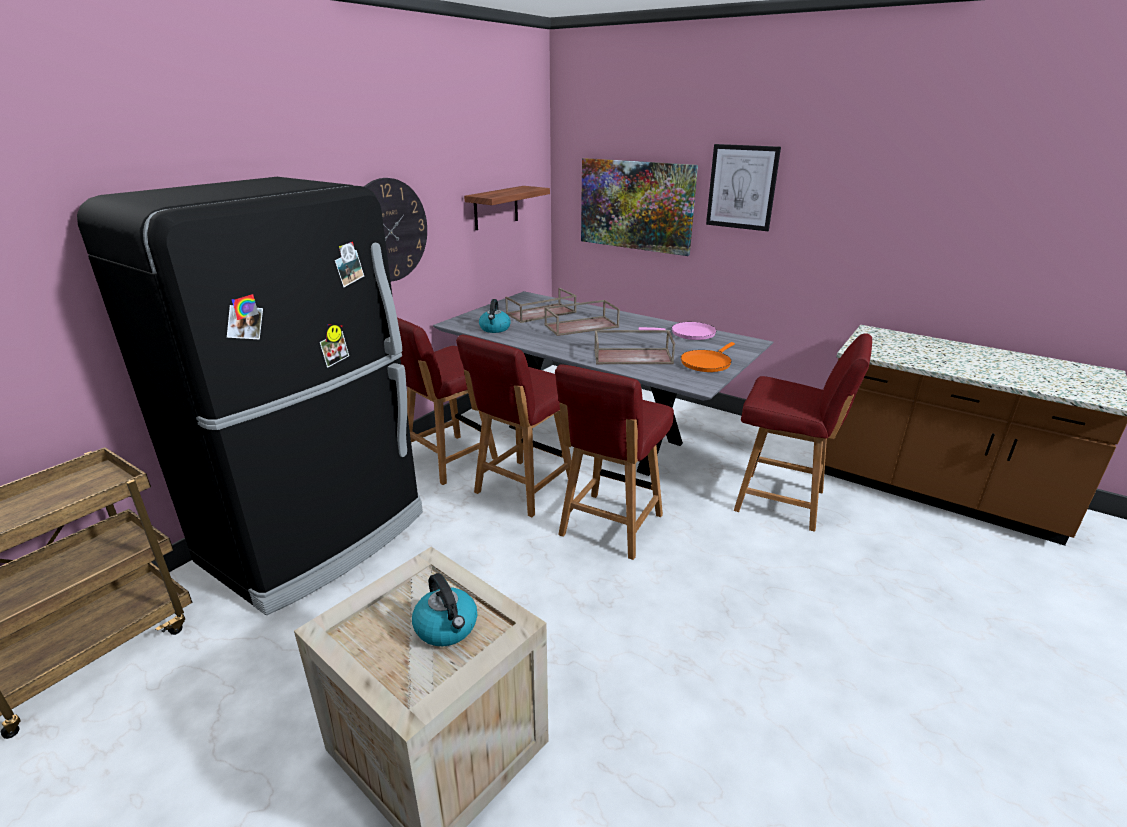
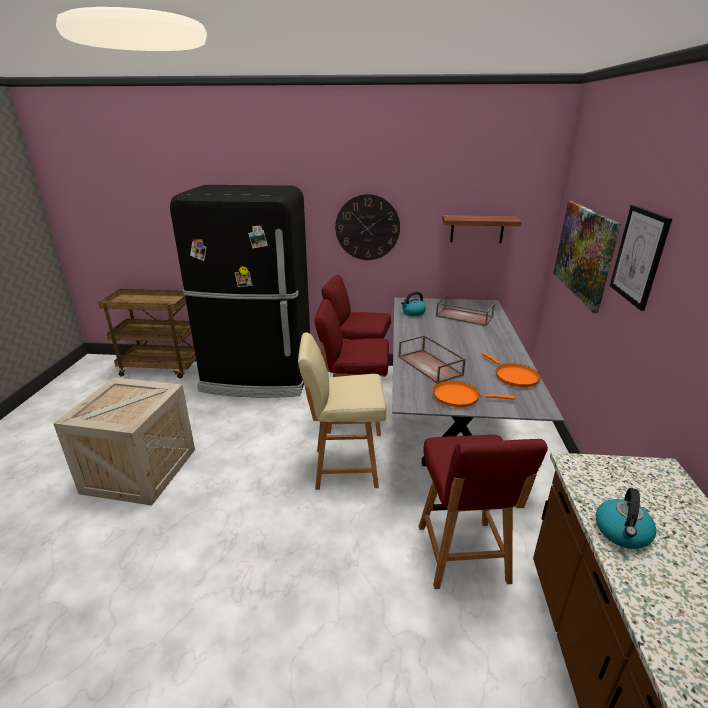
camera: 60 degrees right, 0 degrees up
(447, 627) = (123, 409): kettle -> kettle (622, 533)
(582, 325) = (462, 334): brown tray -> none
(610, 526) = (344, 467): red chair -> beige chair
(689, 334) = (513, 376): pink frying pan -> orange frying pan

